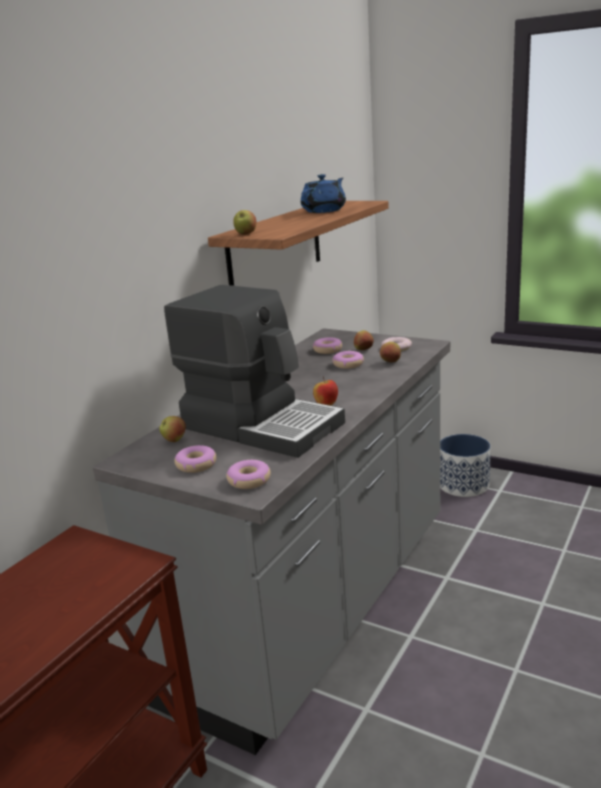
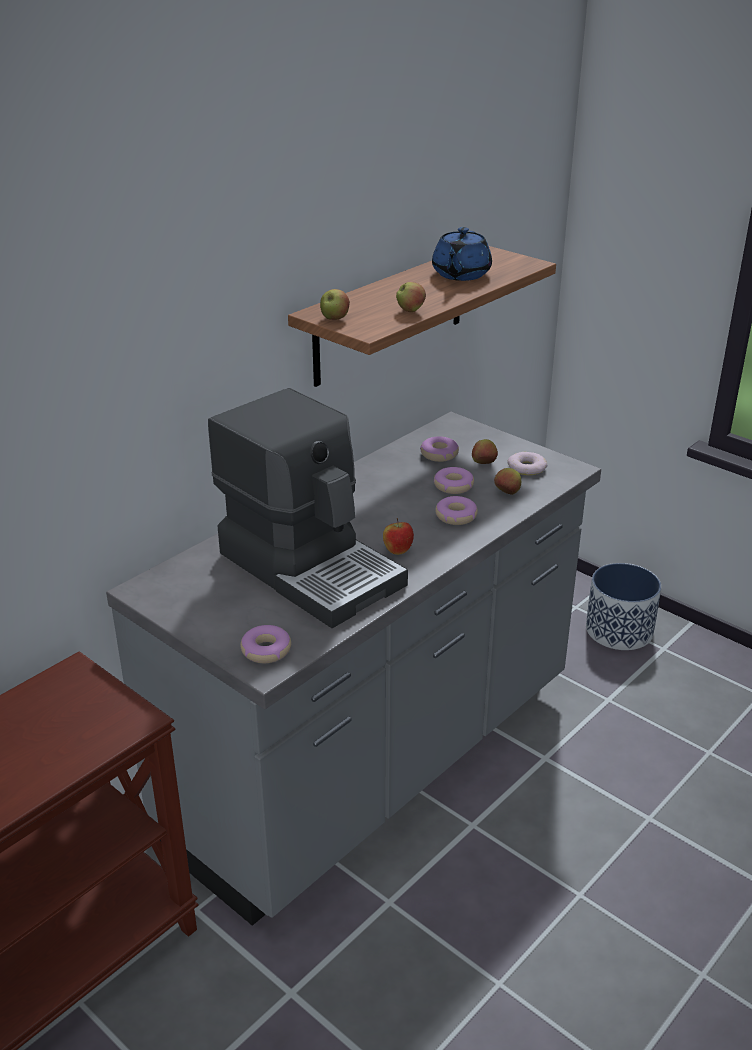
camera: 10 degrees right, 10 degrees up
(174, 440) = (205, 571): apple -> apple (410, 311)
(196, 465) = (217, 614): donut -> donut (456, 516)
(324, 210) = (460, 275): blue teapot -> blue teapot turned 150 degrees clockwise

